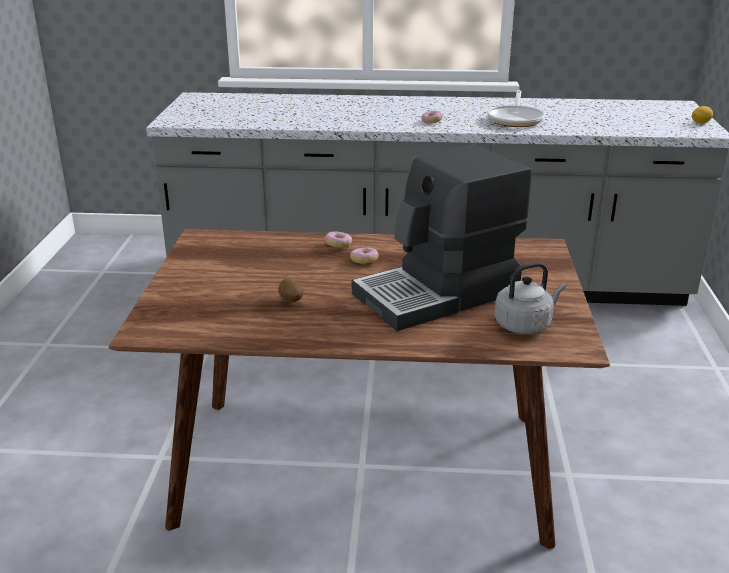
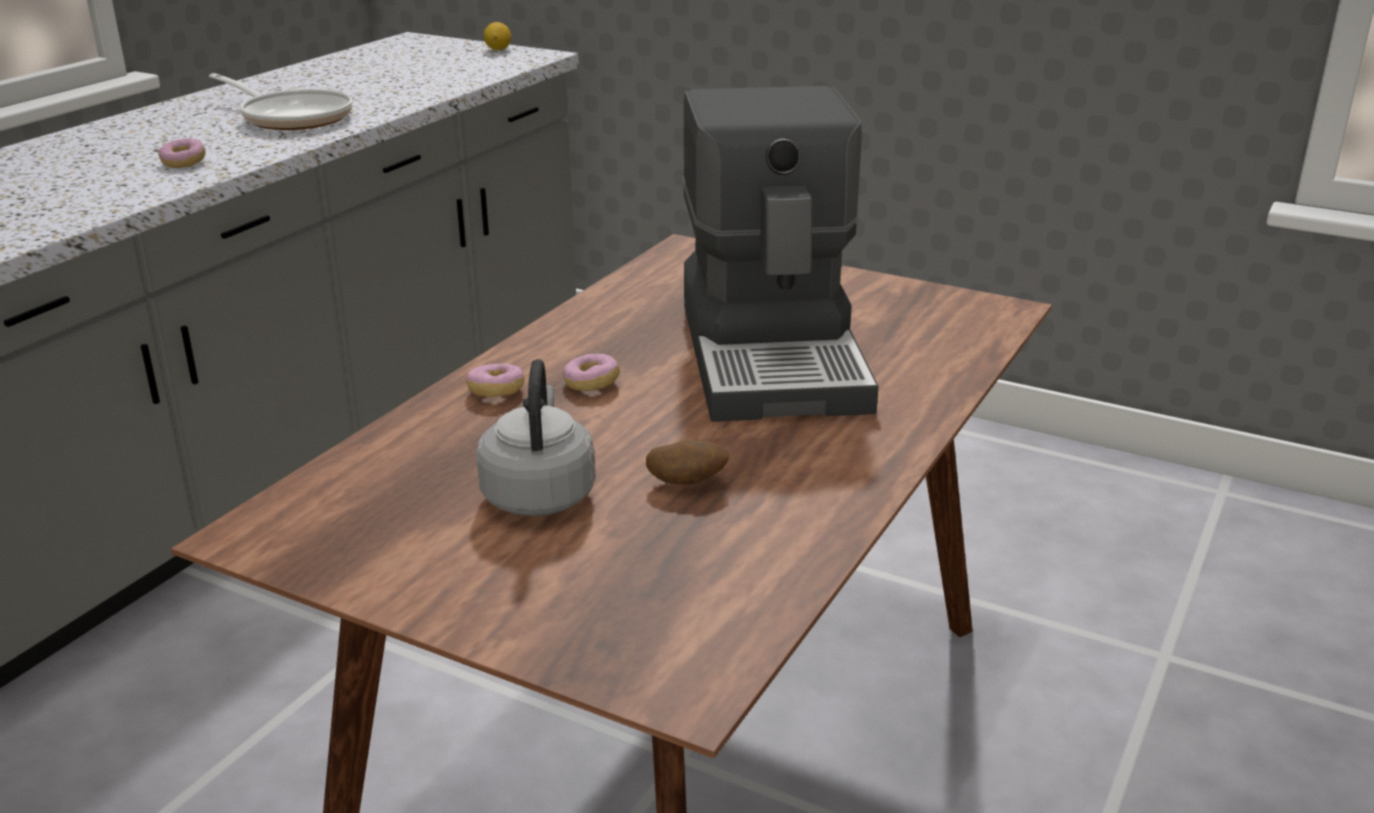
camera: 65 degrees left, 0 degrees up
(525, 324) = (918, 322): grey kettle -> grey kettle (539, 493)

